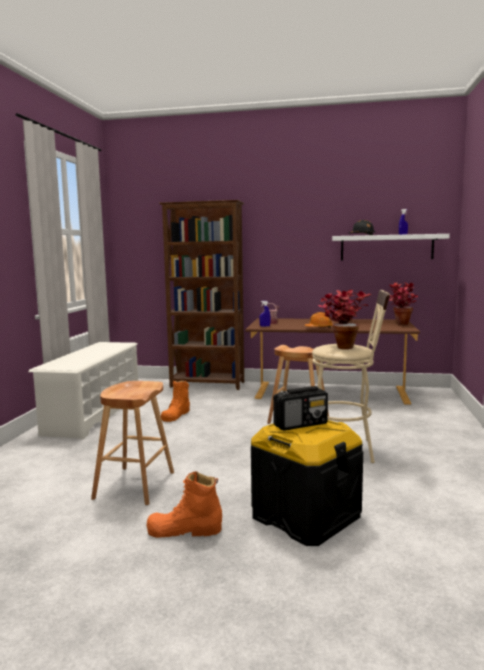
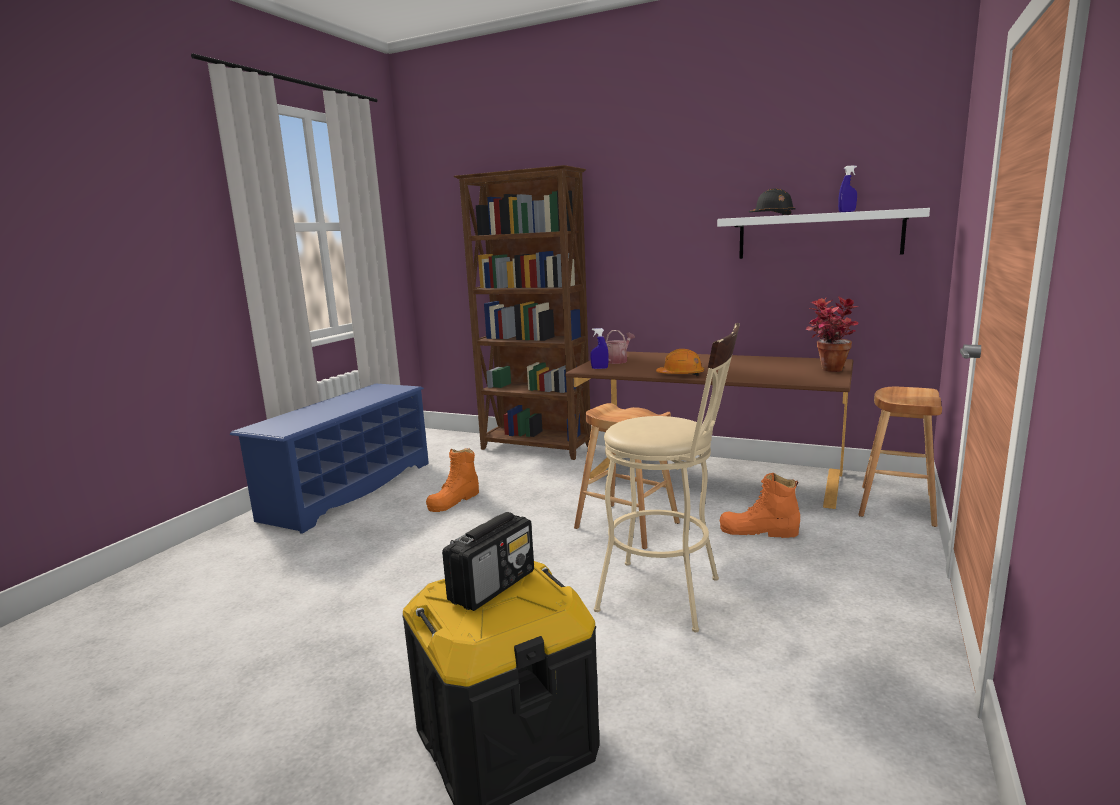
camera: 15 degrees right, 5 degrees up
(94, 414) = (349, 490): white shoe rack -> blue shoe rack
(134, 485) = (302, 630): brown stool -> brown stool (897, 506)
(184, 530) = (302, 737): orange boot -> orange boot (758, 531)
(301, 424) = (493, 586): radio -> radio turned 45 degrees counterclockwise
(341, 346) = (653, 425): potted plant -> none

